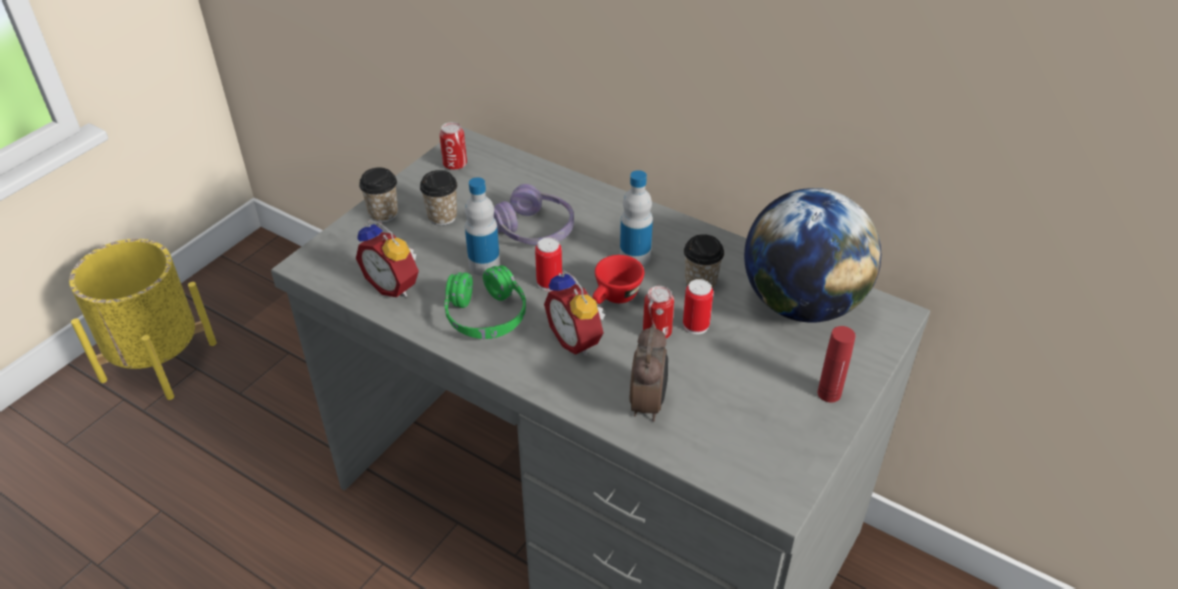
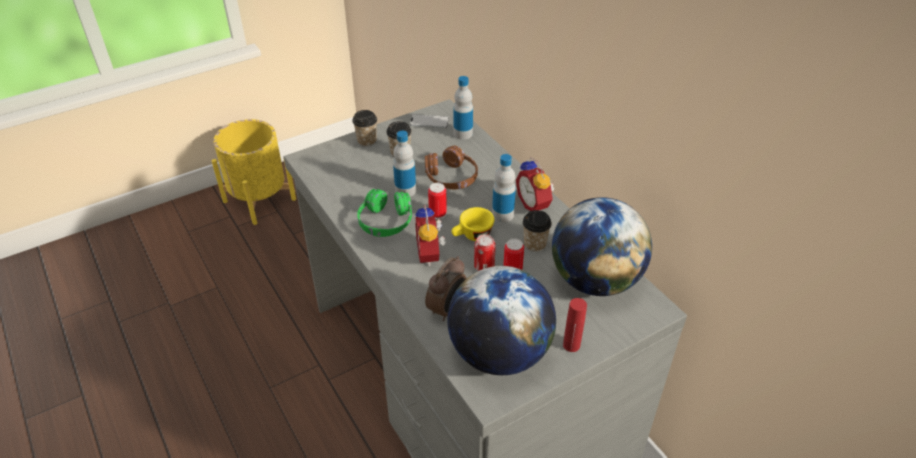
camera: 25 degrees right, 0 degrees up
(394, 285) = (345, 186): alarm clock -> alarm clock (535, 204)
(455, 164) = (429, 122): can -> phone
(511, 167) = (463, 133): none -> bottle
(534, 229) = (451, 177): purple headphones -> brown headphones
(615, 298) = (472, 236): red cup -> yellow cup
(751, 437) = (499, 353): none -> globe

